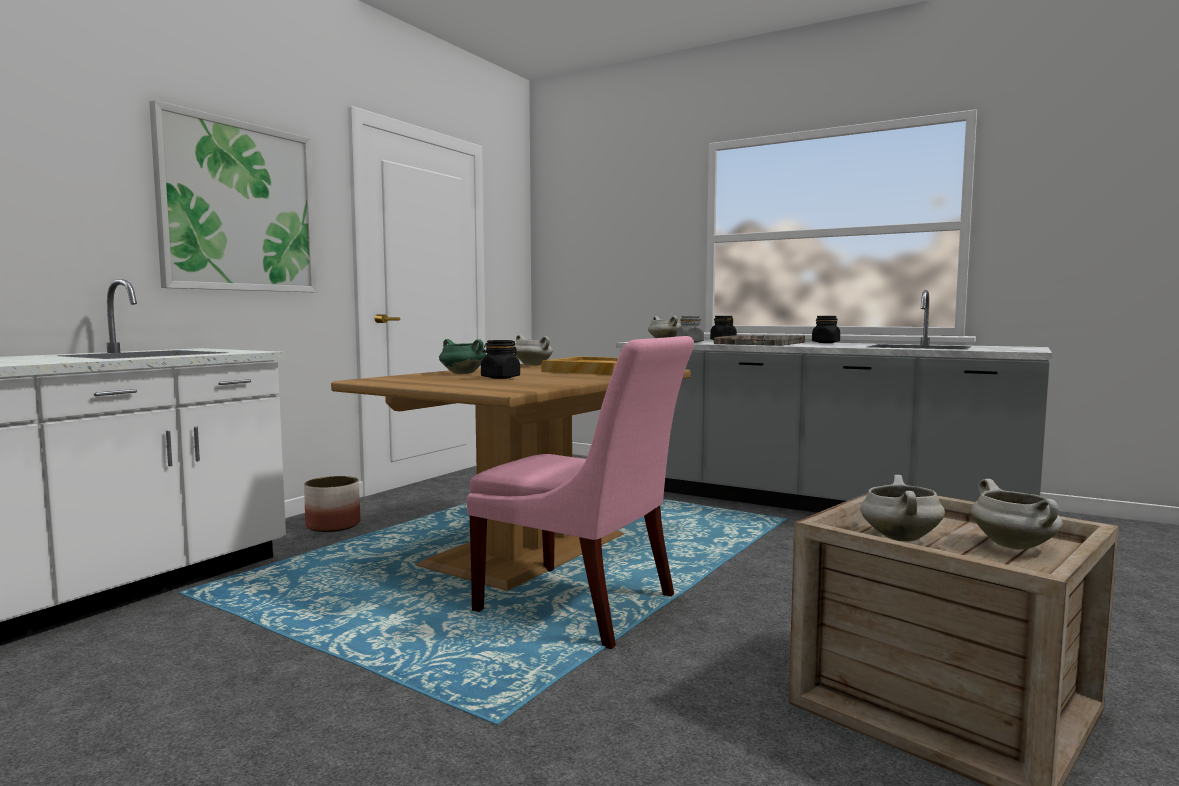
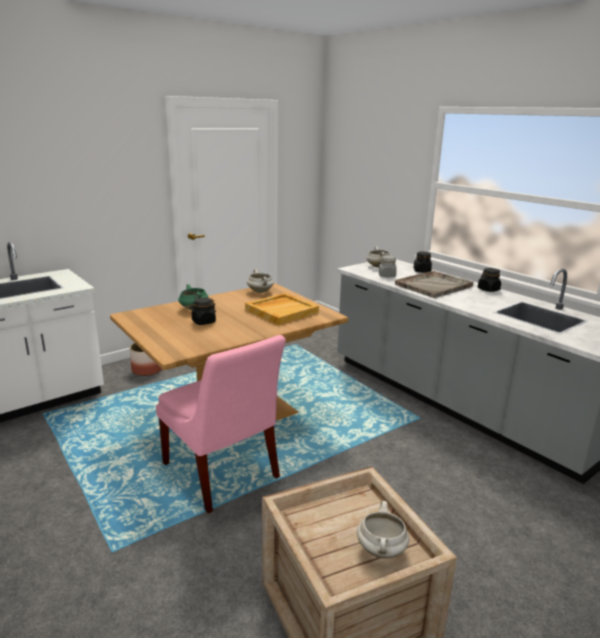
camera: 20 degrees right, 15 degrees up
(239, 207) = (87, 181): picture -> none
(898, 538) = (323, 521): white cooking pot -> none

